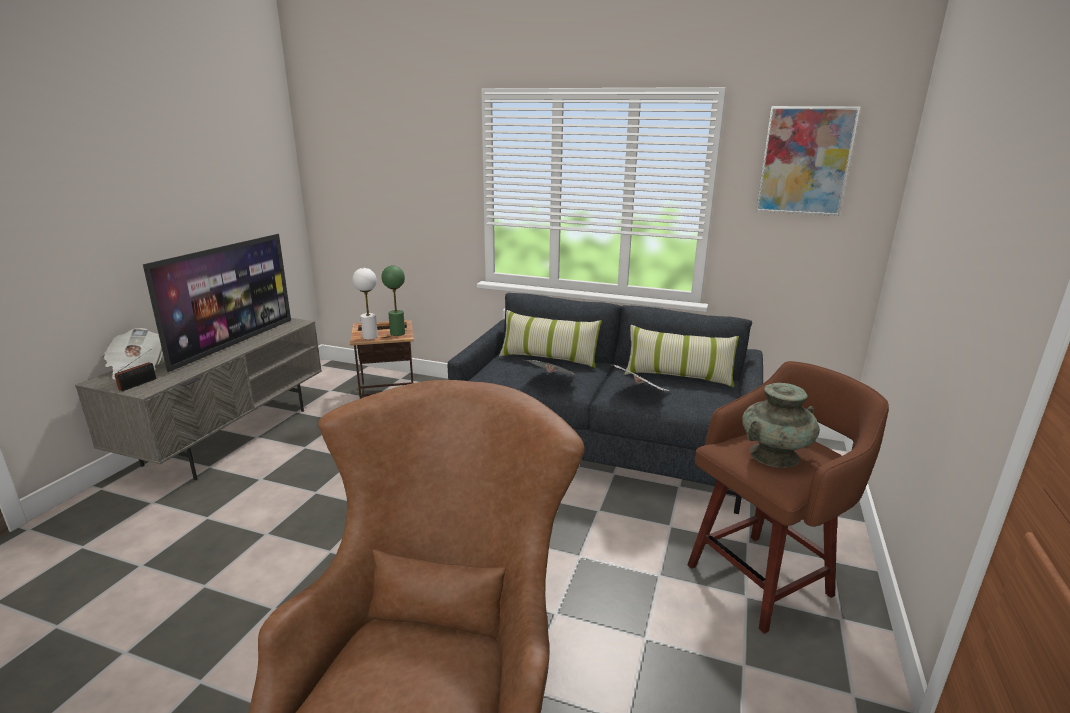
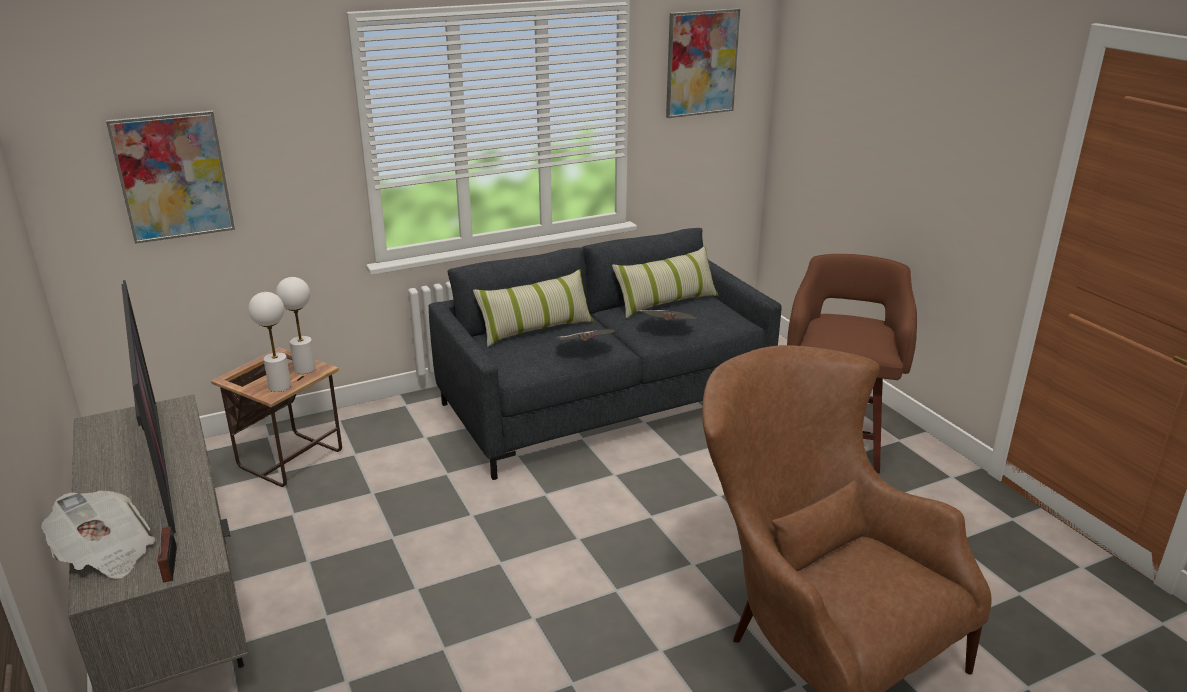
camera: 45 degrees left, 5 degrees up
(371, 191) = (173, 176): none -> picture
(397, 333) = (305, 369): green table lamp -> white table lamp
(774, 455) = (852, 334): turquoise vase -> none

